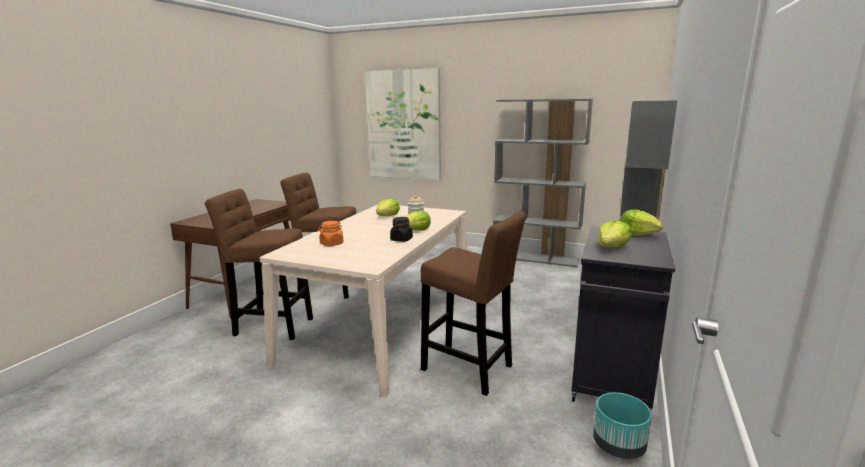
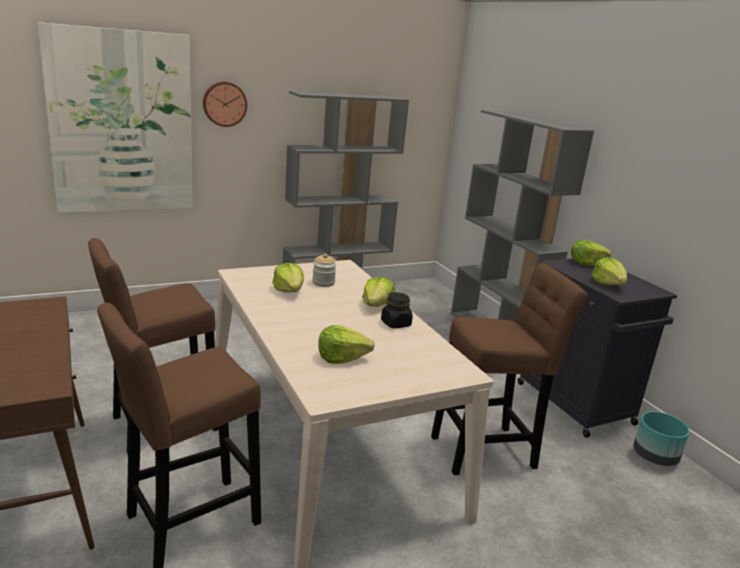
camera: 50 degrees left, 5 degrees up
(331, 244) = (341, 358): orange jar -> lettuce
(461, 111) = (224, 104): none -> wall clock

